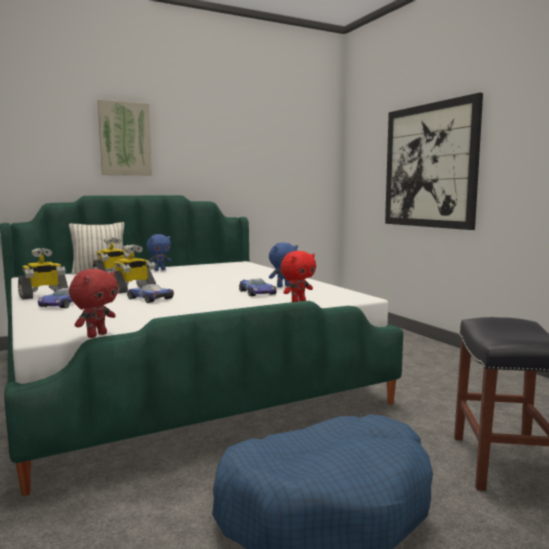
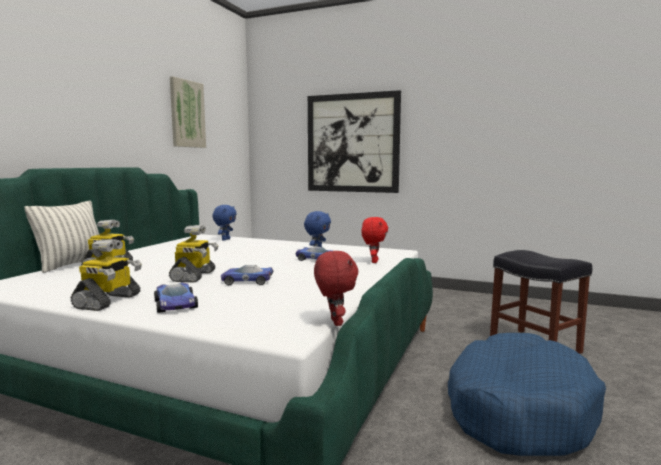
camera: 40 degrees left, 0 degrees up
(125, 139) = (69, 98): picture -> picture (187, 114)
(159, 270) = (143, 253): blue plush toy -> blue plush toy (225, 239)

